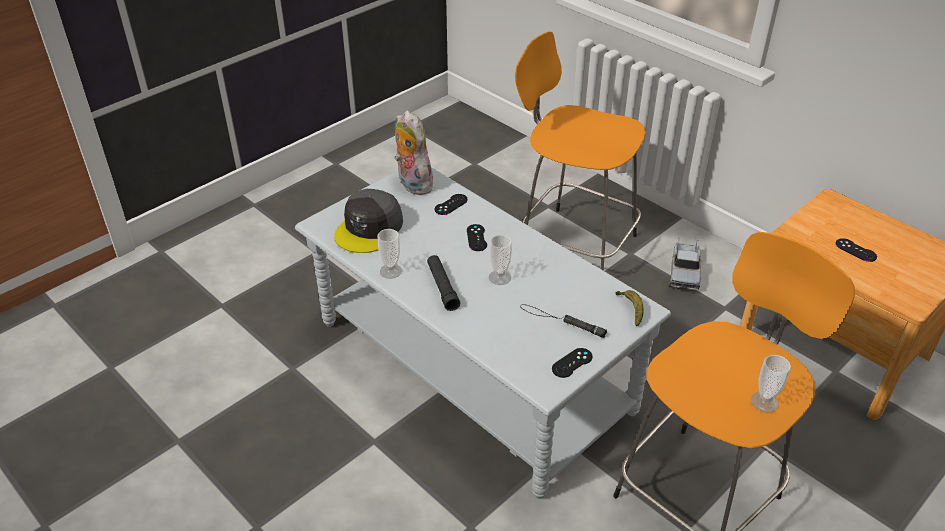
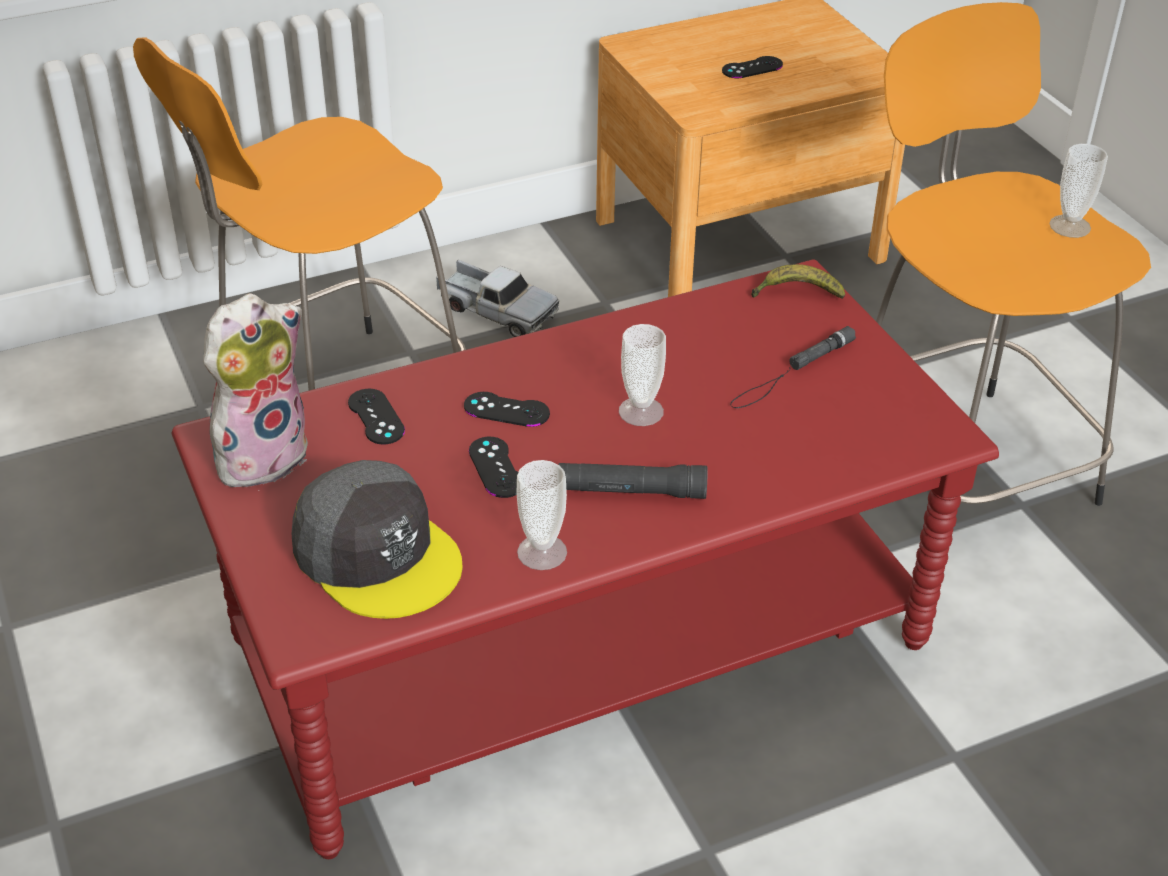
camera: 70 degrees left, 0 degrees up
(412, 184) = (262, 454): plush toy -> plush toy turned 150 degrees clockwise
(473, 367) = (583, 645): grey coffee table -> red coffee table
(572, 363) = (898, 390): black game controller -> black game controller (496, 467)

